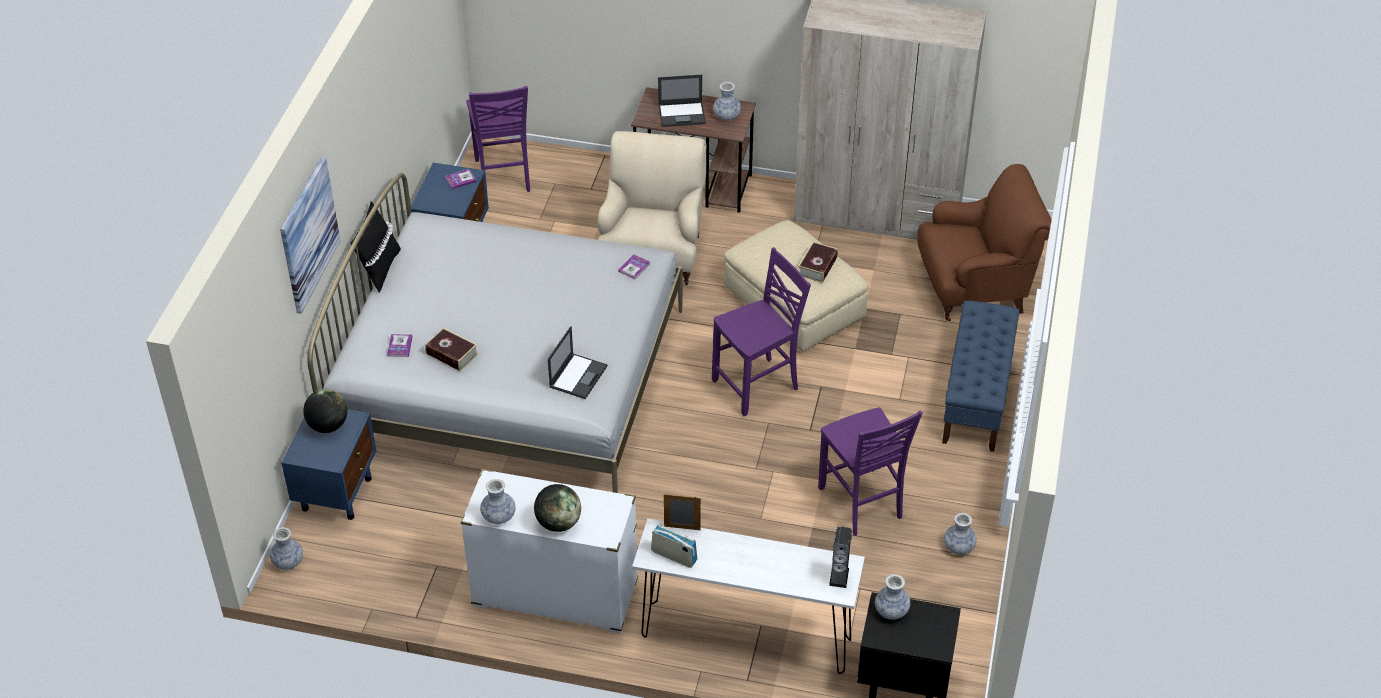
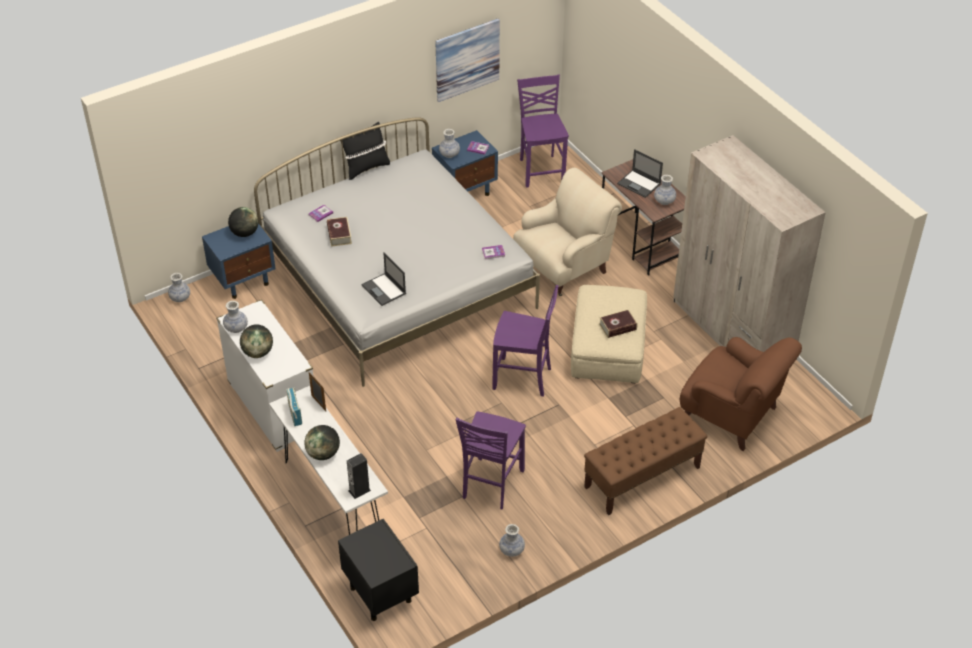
camera: 45 degrees right, 0 degrees up
(309, 234) = (285, 110): picture -> picture (467, 59)
(503, 176) = (541, 170): purple chair -> purple chair turned 135 degrees clockwise
(578, 376) = (384, 290): laptop -> laptop turned 75 degrees clockwise
(756, 571) = (323, 454): none -> globe
(891, 611) = (379, 536): vase -> vase (449, 154)
(976, 397) = (642, 477): blue bench -> brown bench

